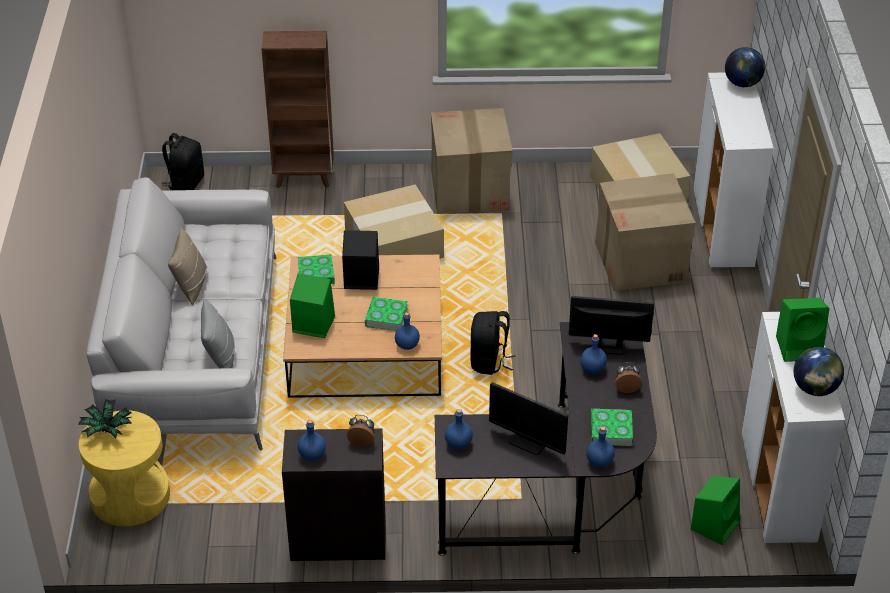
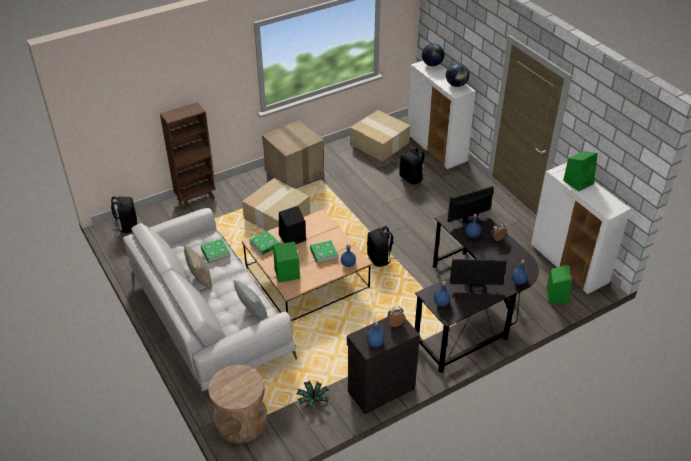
camera: 30 degrees left, 0 degrees up
(107, 430) = (223, 384): potted plant -> potted plant (313, 400)
(130, 496) = (240, 420): yellow side table -> brown side table
(611, 431) = (509, 263): book -> book (215, 252)
(641, 261) = (411, 178): cardboard box -> black backpack
(815, 389) = (604, 199): globe -> globe (456, 85)

